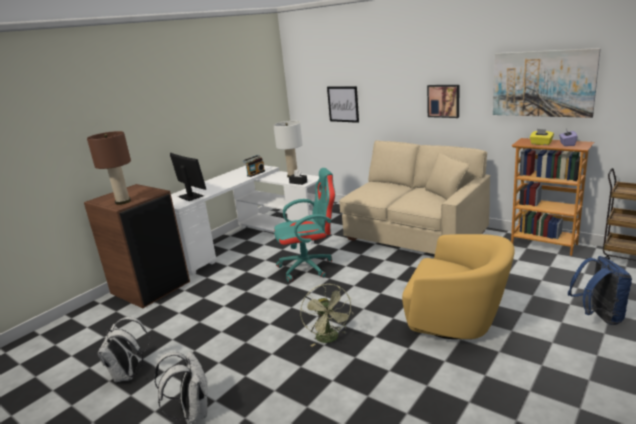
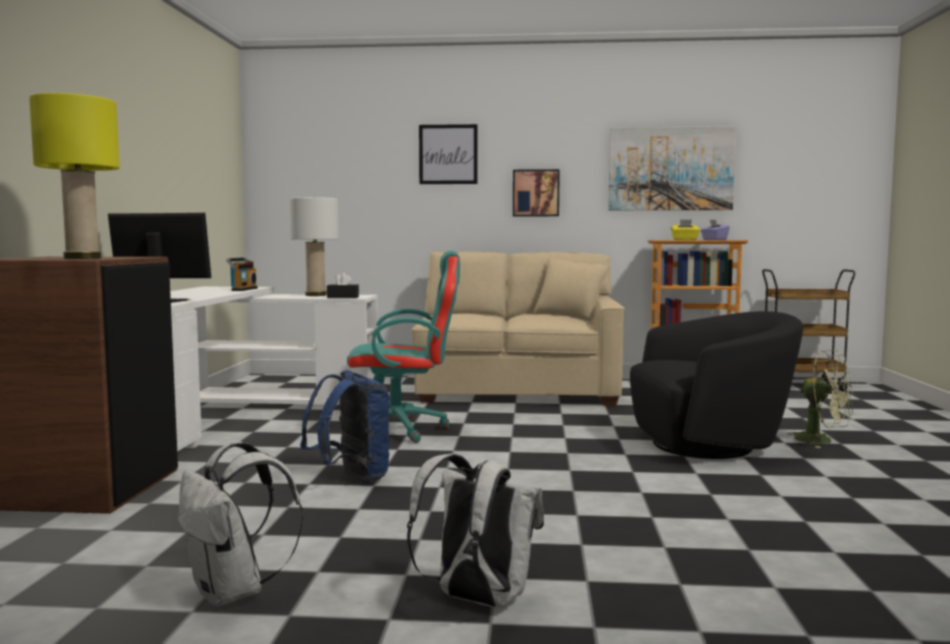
camera: 35 degrees left, 15 degrees down
(123, 202) = (82, 258): brown table lamp -> yellow table lamp
(310, 267) = (405, 430): turquoise office chair -> turquoise office chair turned 45 degrees clockwise
(330, 339) = (571, 484): green fan -> green fan (822, 441)
(343, 104) = (361, 201): picture -> picture (448, 154)
(456, 321) = (710, 445): yellow armchair -> black armchair
(598, 316) = (845, 421): blue backpack -> blue backpack (352, 478)

